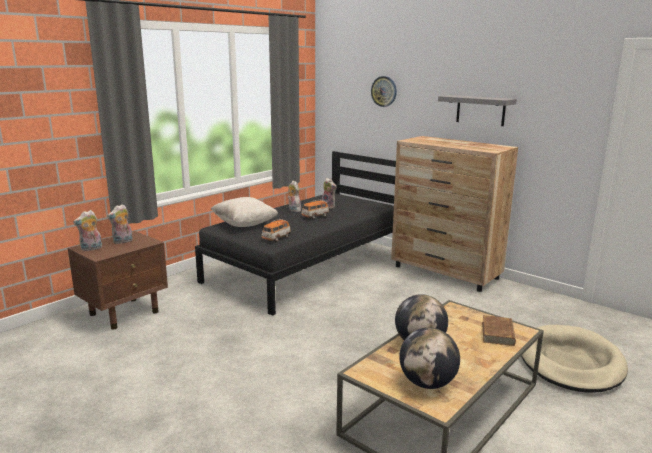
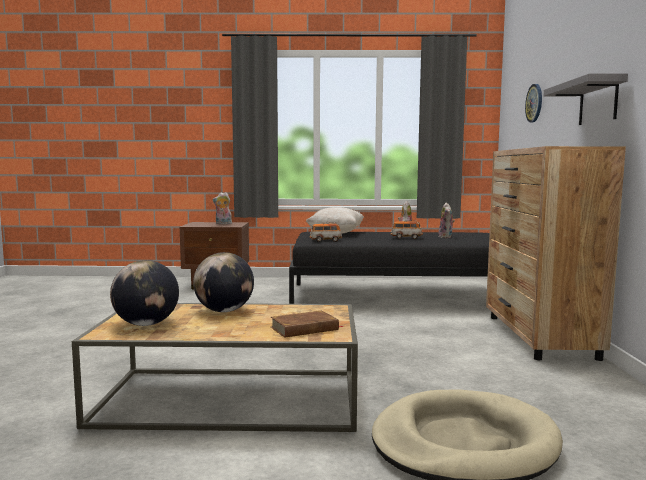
camera: 50 degrees right, 10 degrees down
(91, 249) = (198, 223): plush toy -> none

